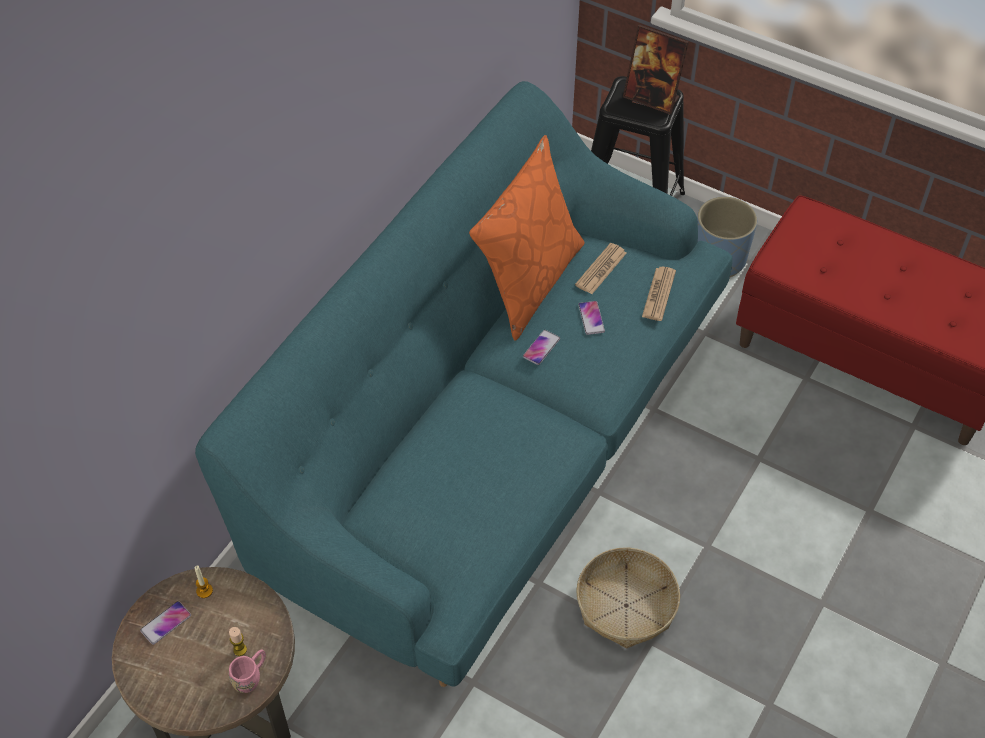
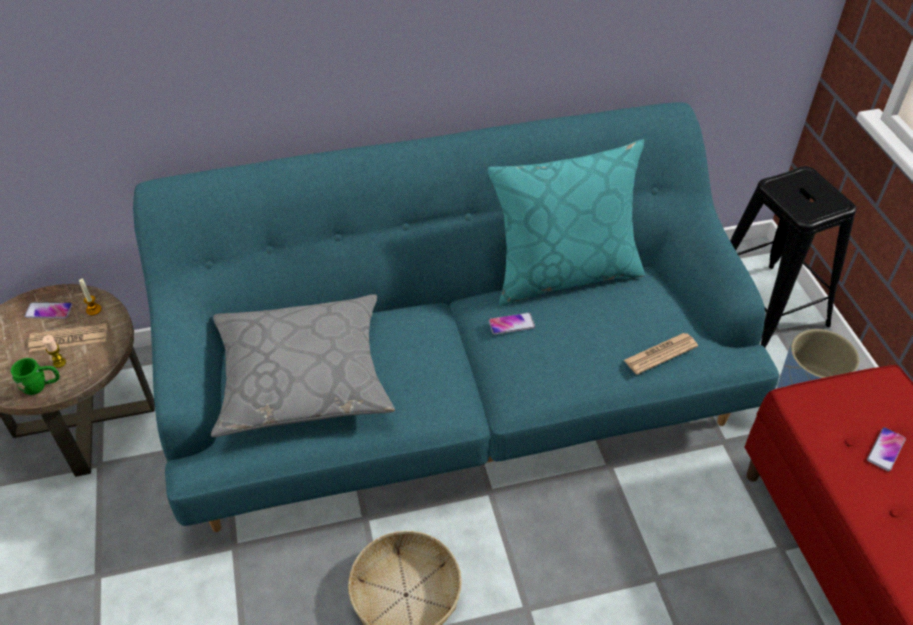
camera: 45 degrees right, 5 degrees down
(251, 677) = (41, 386): pink mug -> green mug
(446, 502) = (302, 377): none -> grey pillow
(528, 281) = (564, 273): orange pillow -> turquoise pillow
(591, 318) = (578, 331): phone -> phone (885, 449)
(601, 269) = (632, 302): newspaper -> newspaper (68, 338)
(651, 98) = (819, 197): picture frame -> none

